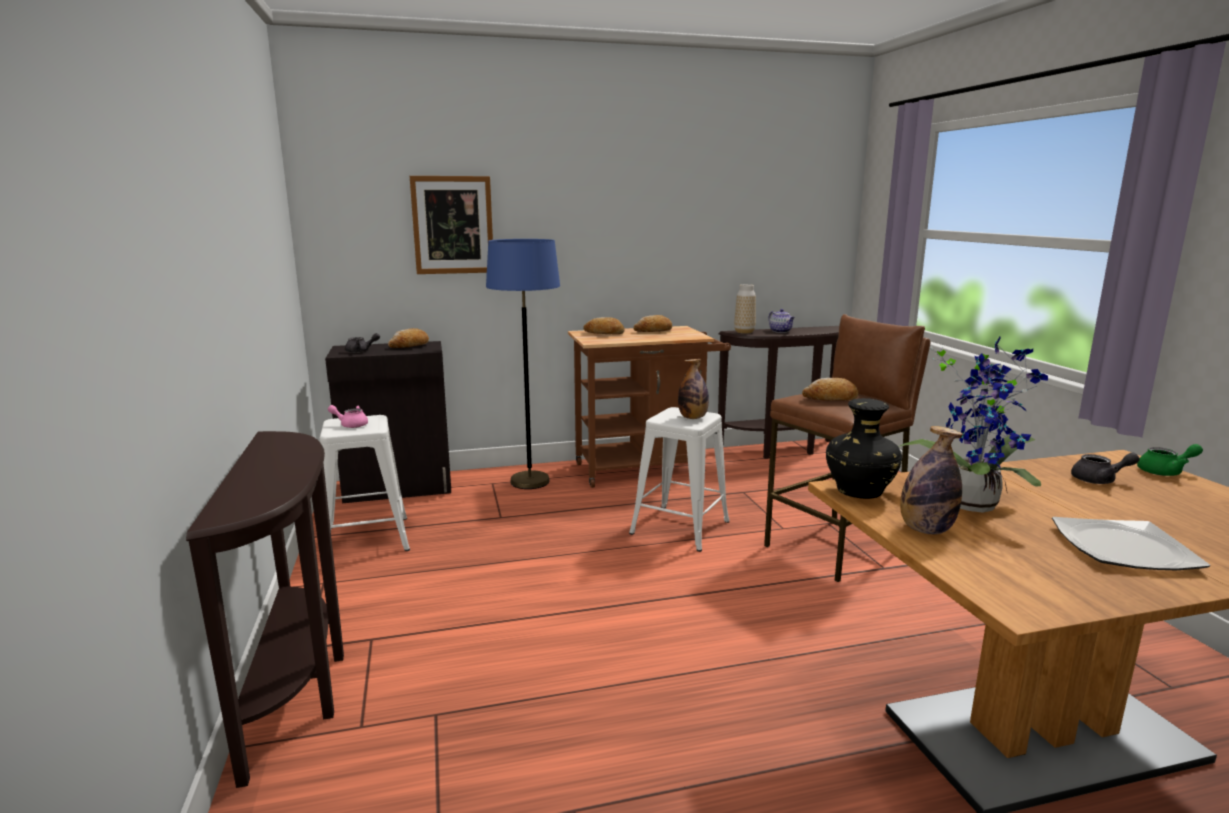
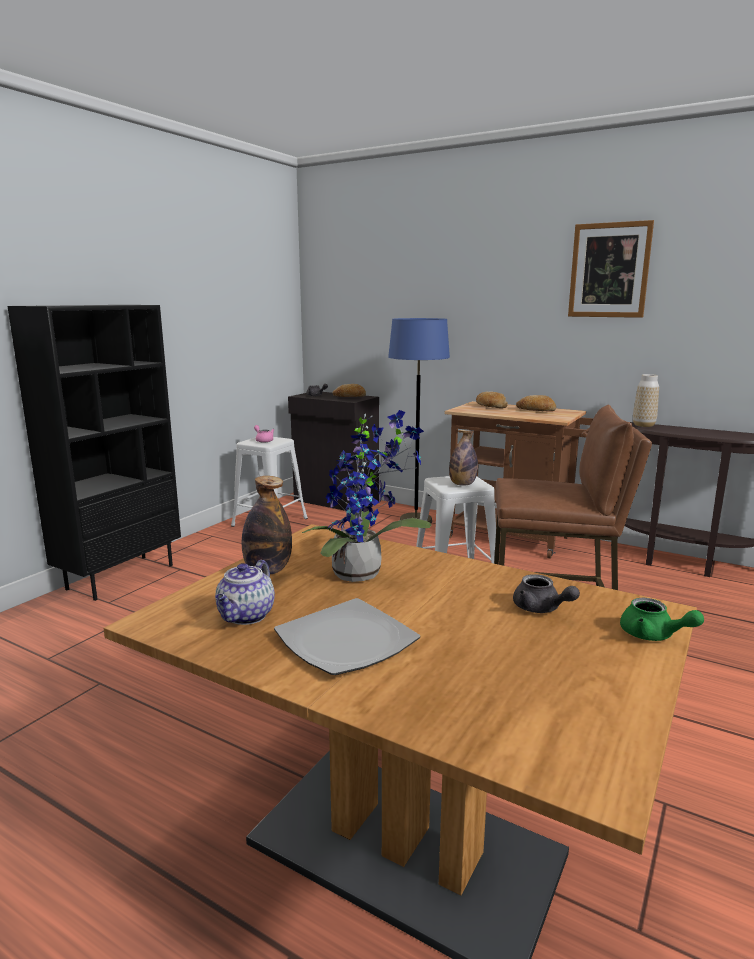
camera: 45 degrees right, 0 degrees up
(300, 689) = (121, 576): brown console table -> black bookcase
(453, 225) = (395, 306): picture -> picture (609, 270)
(781, 331) = (687, 430): teapot -> teapot (246, 616)
(830, 399) = (539, 487): bread -> none
(858, 492) = (314, 539): black vase -> none

